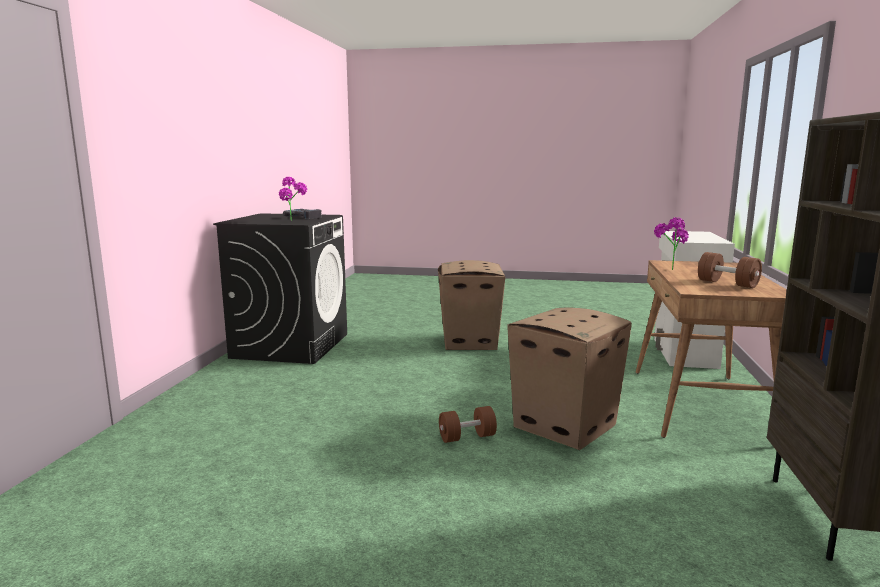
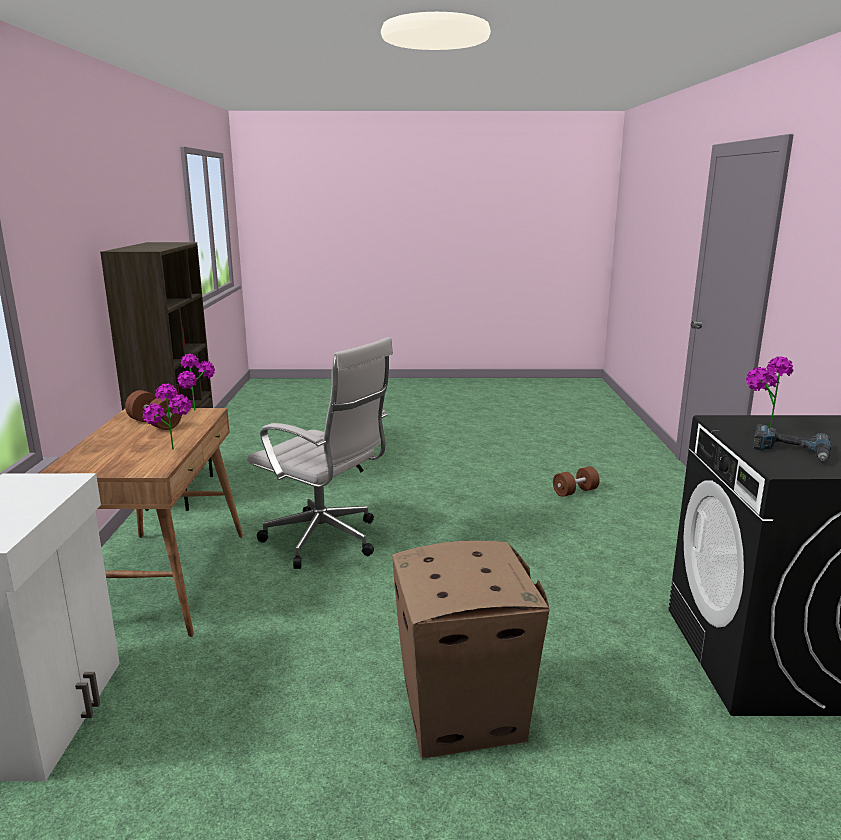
camera: 170 degrees right, 5 degrees up
(467, 437) = (416, 523): brown dumbbell -> brown dumbbell (575, 492)
(565, 425) = (326, 541): cardboard box -> white office chair
(705, 291) = (199, 411): none -> potted plant

